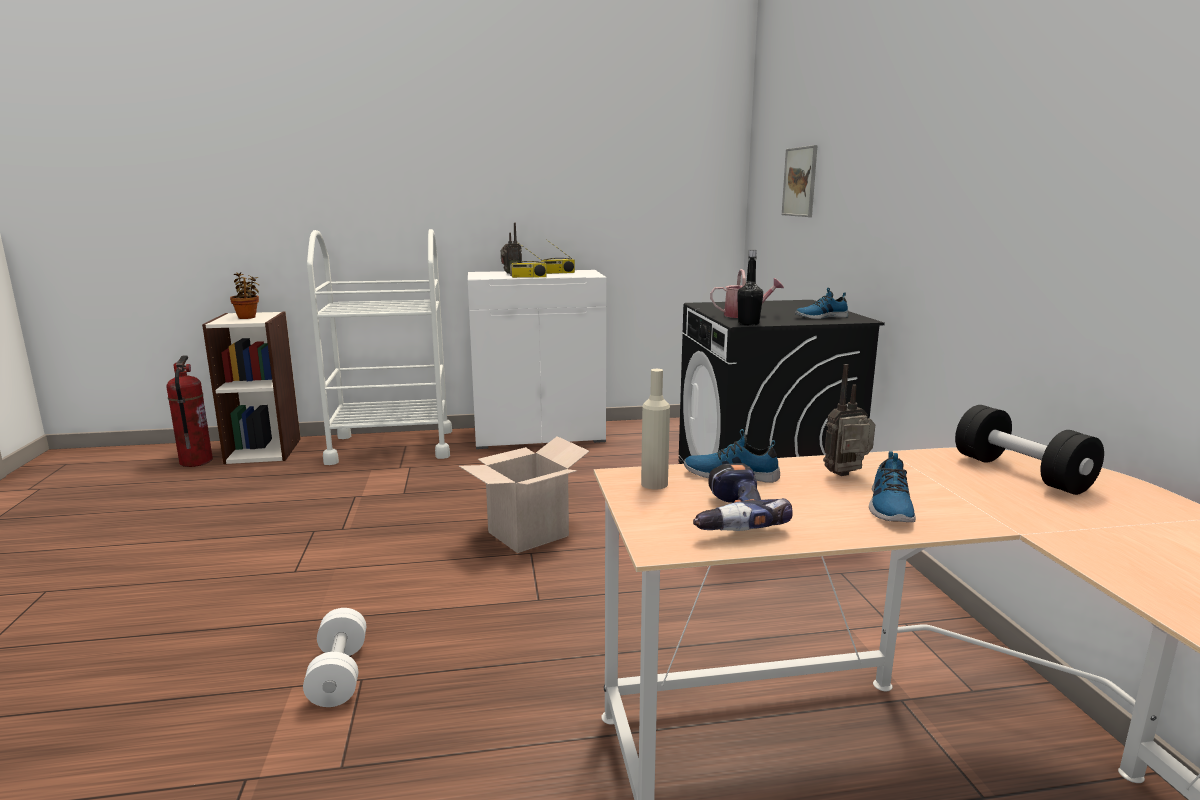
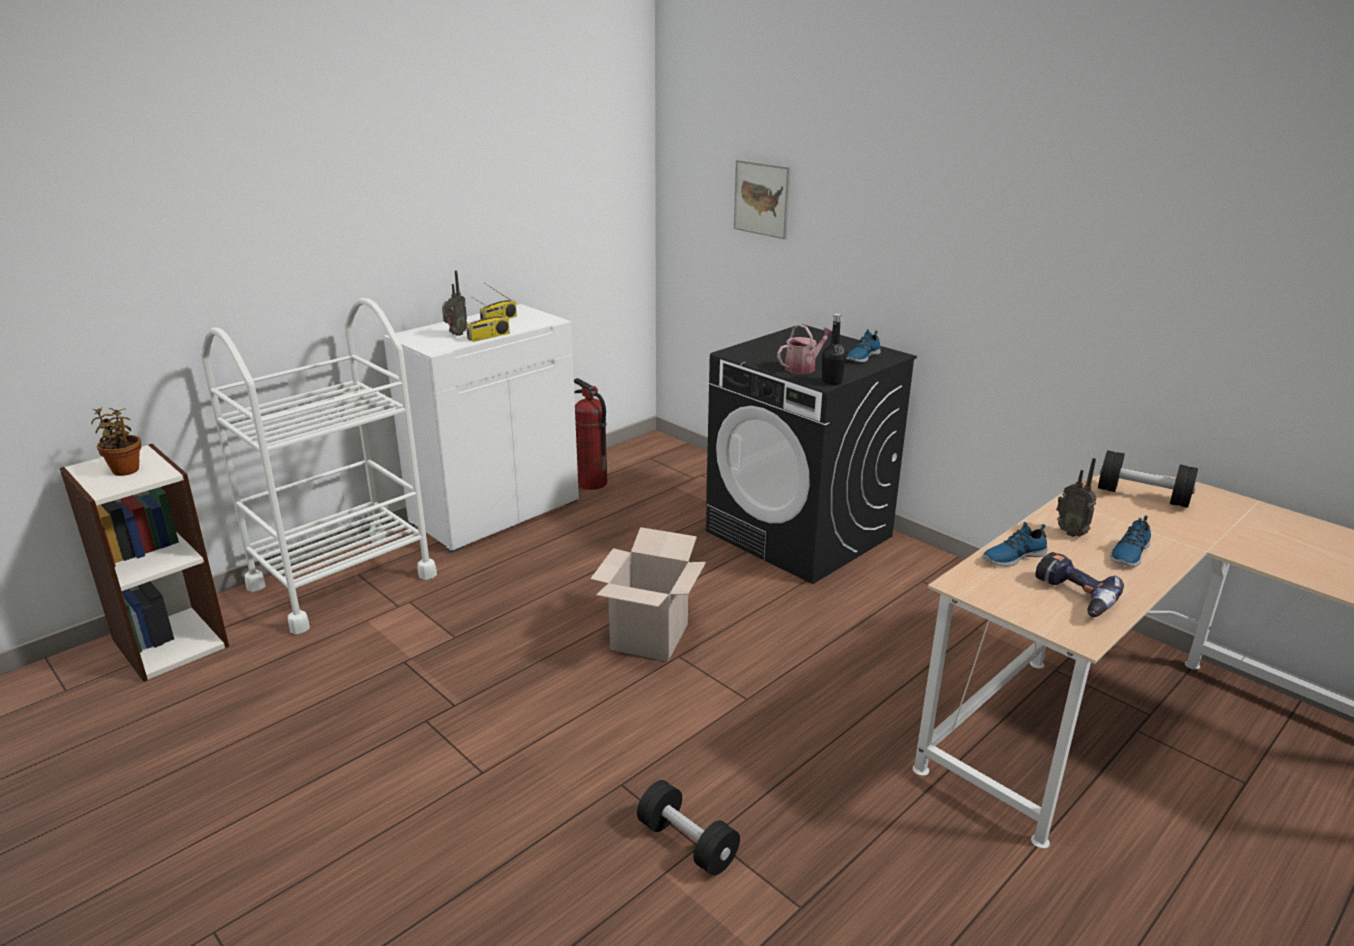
camera: 35 degrees left, 10 degrees up
(196, 462) = (92, 692): fire extinguisher -> fire extinguisher (592, 483)
(339, 675) = (687, 843): white dumbbell -> black dumbbell
(654, 484) = (988, 584): beige bottle -> none
(847, 476) = (1071, 532): radio -> radio turned 75 degrees counterclockwise
(889, 507) = (1128, 553): shoe -> shoe turned 60 degrees clockwise

